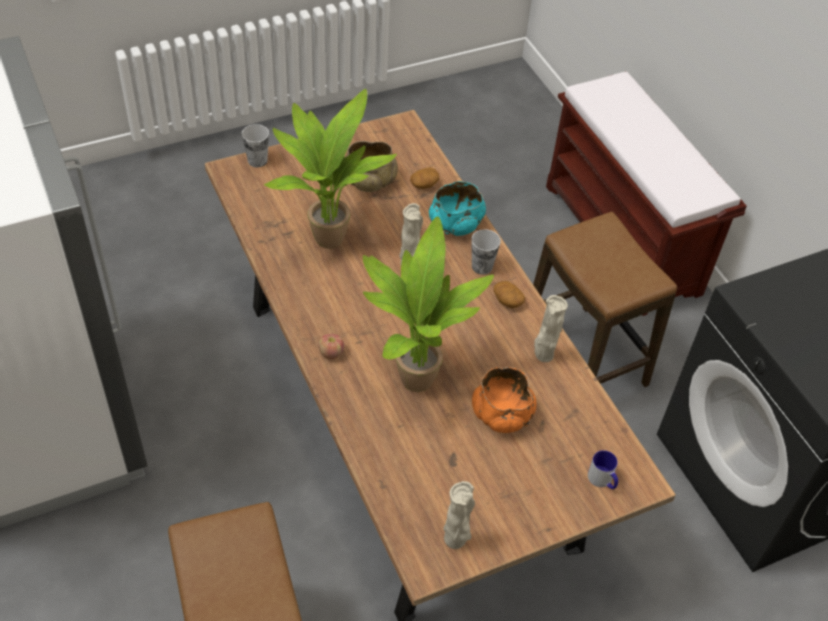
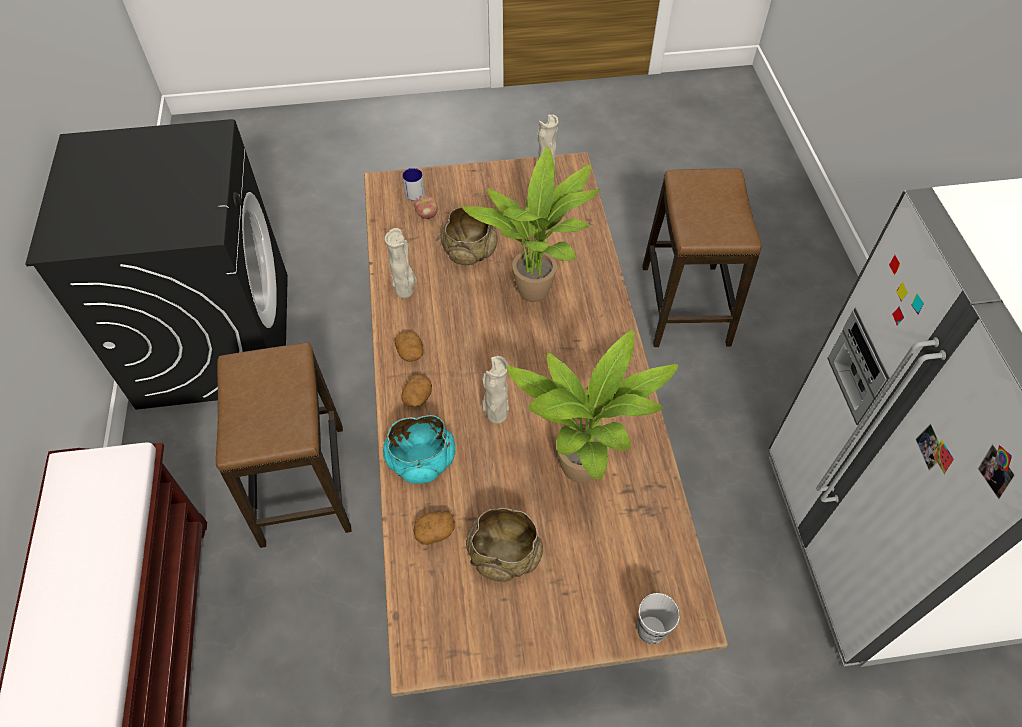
camera: 160 degrees left, 5 degrees up
(331, 353) = (607, 334): apple -> apple (427, 215)
(482, 266) = (417, 397): cup -> potato
(501, 413) = (469, 251): orange bowl -> beige bowl

